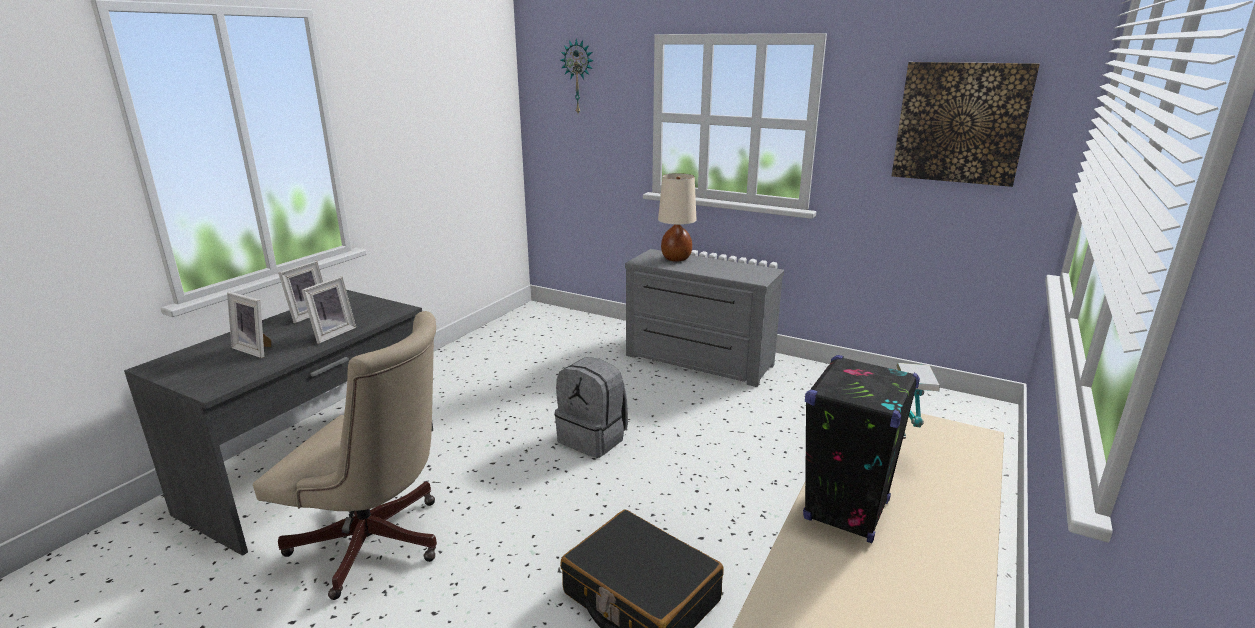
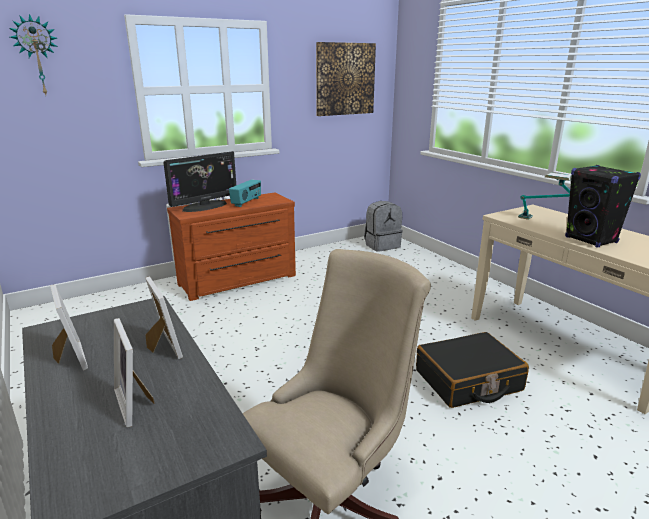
camera: 60 degrees left, 0 degrees up
(256, 349) = (136, 403): picture frame -> picture frame turned 90 degrees clockwise
(593, 438) = (287, 347): grey backpack -> grey backpack (382, 245)
(676, 258) = (204, 206): beige table lamp -> monitor
(697, 361) = (239, 281): grey dresser -> brown dresser
(720, 269) = (247, 202): none -> radio

